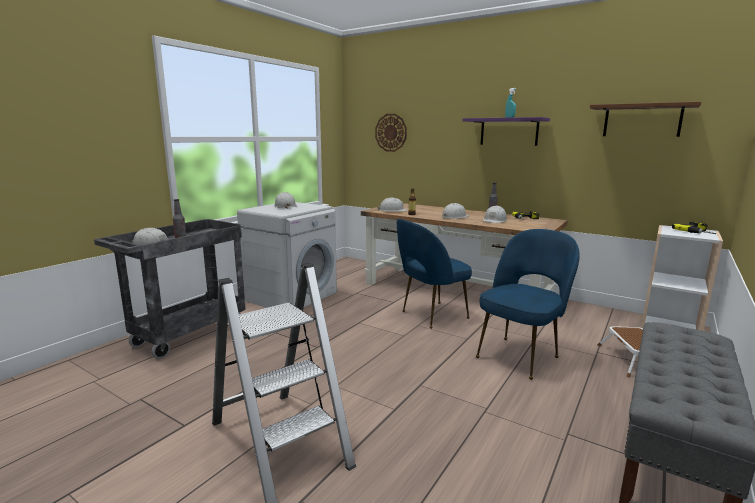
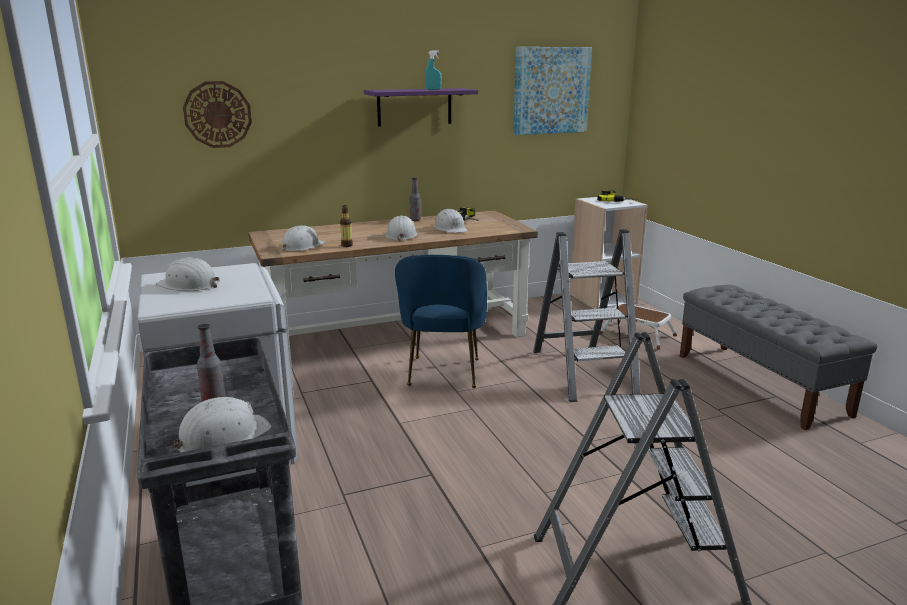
camera: 55 degrees left, 5 degrees up
(520, 355) = (582, 371): blue chair -> grey step ladder
(642, 120) = (551, 90): brown shelf -> picture

